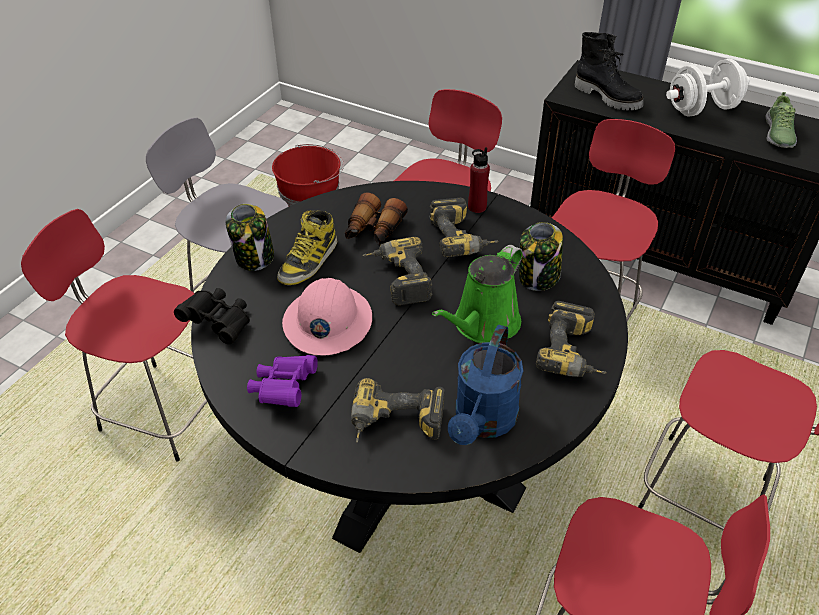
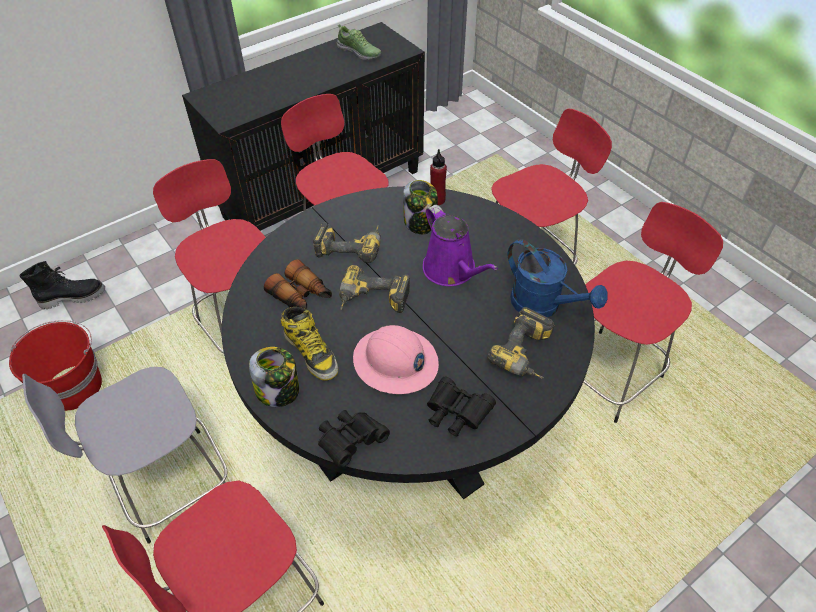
camera: 65 degrees left, 5 degrees up
(284, 389) = (456, 414): purple binoculars -> black binoculars
(477, 207) = (319, 224): red bottle -> red bottle (437, 200)
(483, 325) = (452, 271): green watering can -> purple watering can
(573, 354) = (504, 236): power drill -> none
(608, 97) = (248, 101): black boot -> black boot (73, 297)
(702, 109) = (304, 68): white dumbbell -> none

